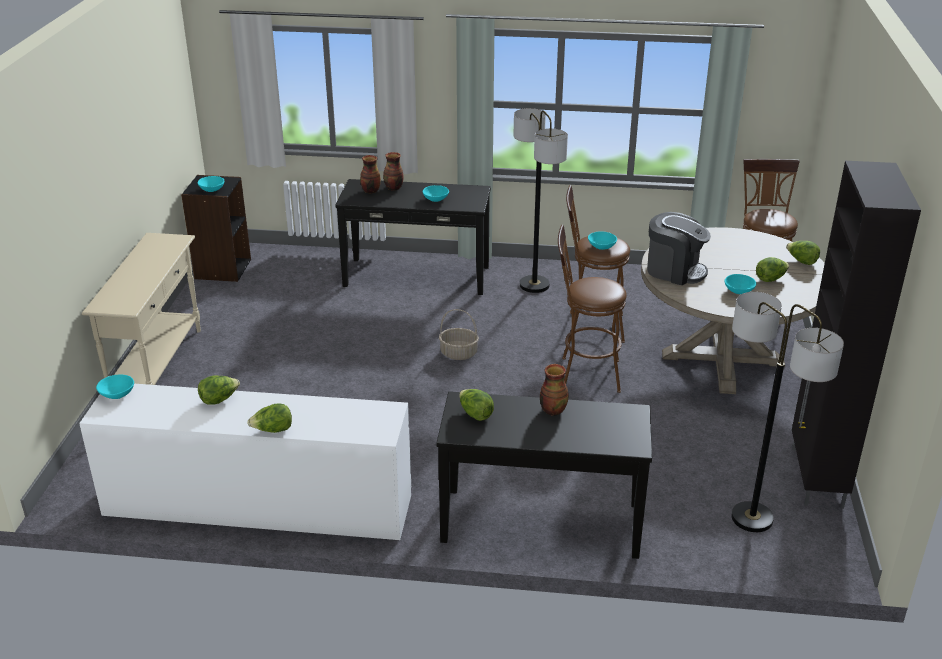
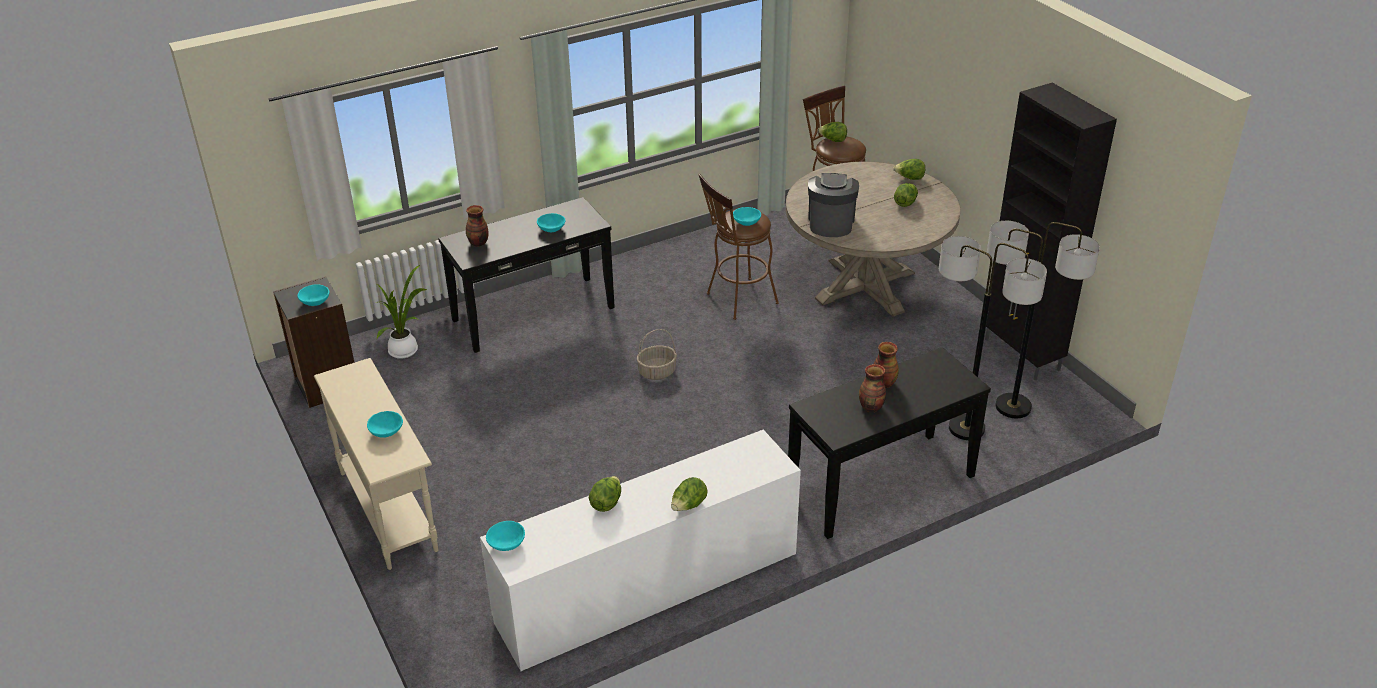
camera: 35 degrees left, 5 degrees up
(299, 267) = (405, 350): none -> potted plant
(393, 188) = (496, 232): vase -> vase (871, 407)
(475, 414) = (833, 413): lettuce -> lettuce (832, 140)
(534, 285) = (648, 280): floor lamp -> floor lamp (966, 428)
(584, 374) = (778, 345): brown stool -> none
(674, 271) = (830, 223): coffee machine -> coffee machine turned 75 degrees counterclockwise
(739, 291) = (895, 222): turquoise bowl -> turquoise bowl (386, 431)

